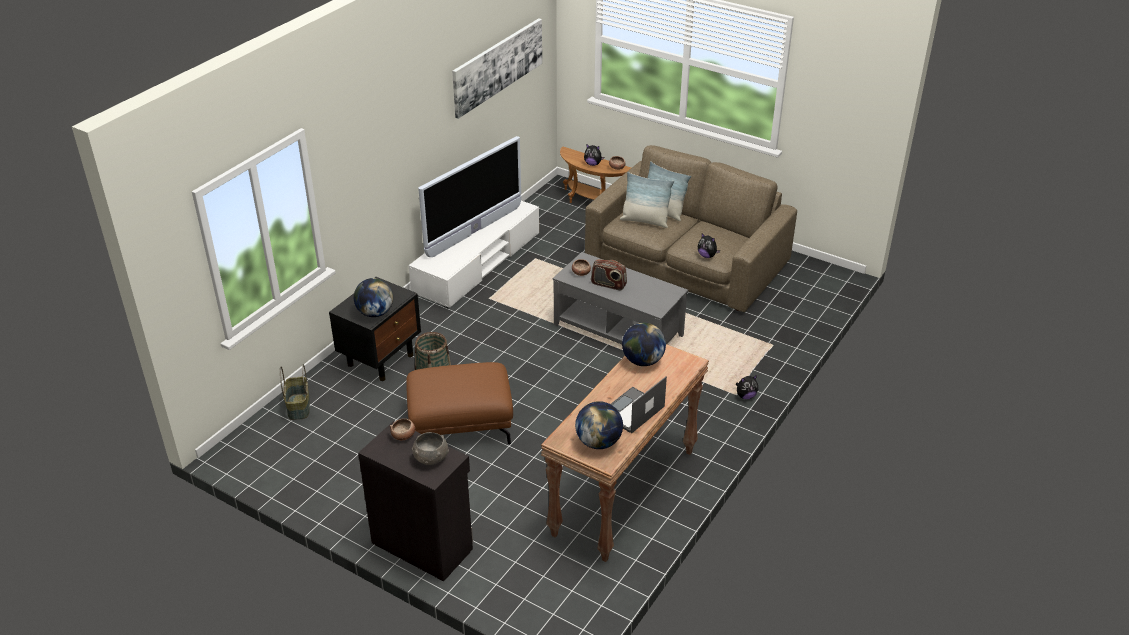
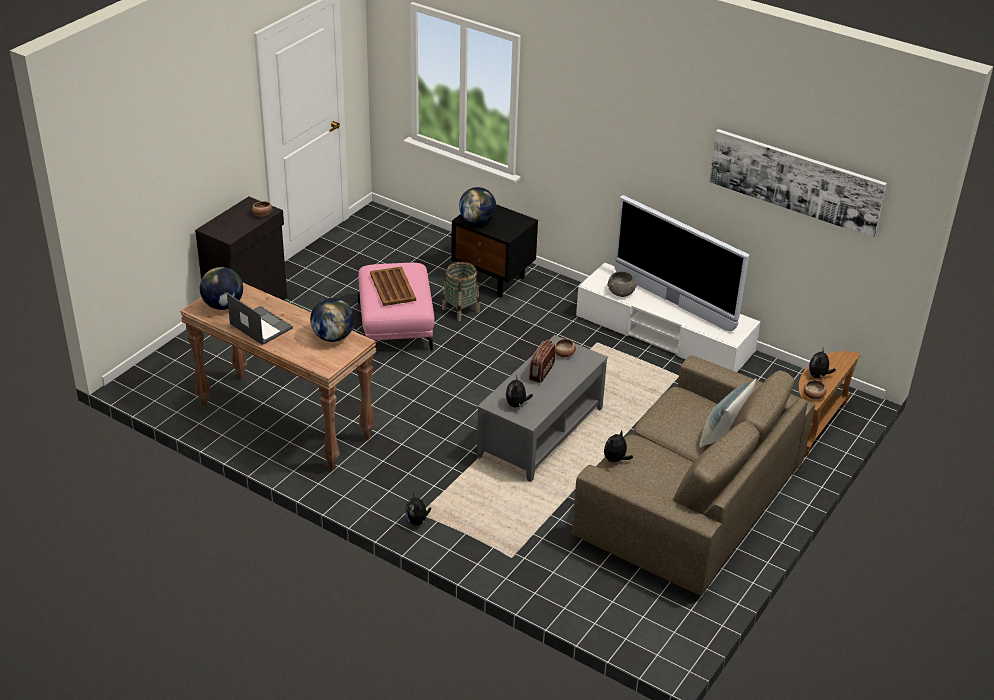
camera: 90 degrees right, 0 degrees up
(298, 407) = (429, 240): basket -> none
(430, 458) = (232, 227): grey bowl -> grey bowl (621, 292)
(461, 423) = (396, 326): brown ottoman -> pink ottoman
(465, 382) = (392, 286): none -> brown tray
(645, 221) = (689, 414): pillow -> none
(655, 297) = (517, 404): none -> plush toy

